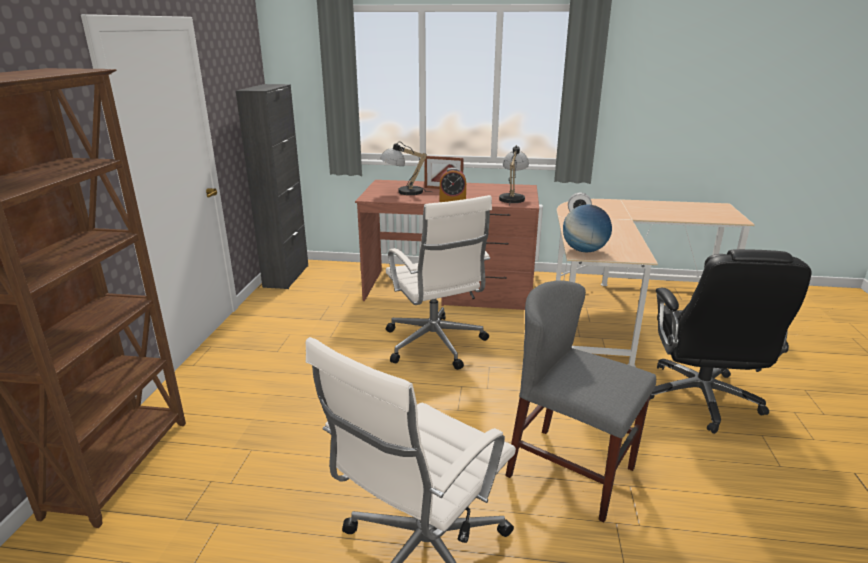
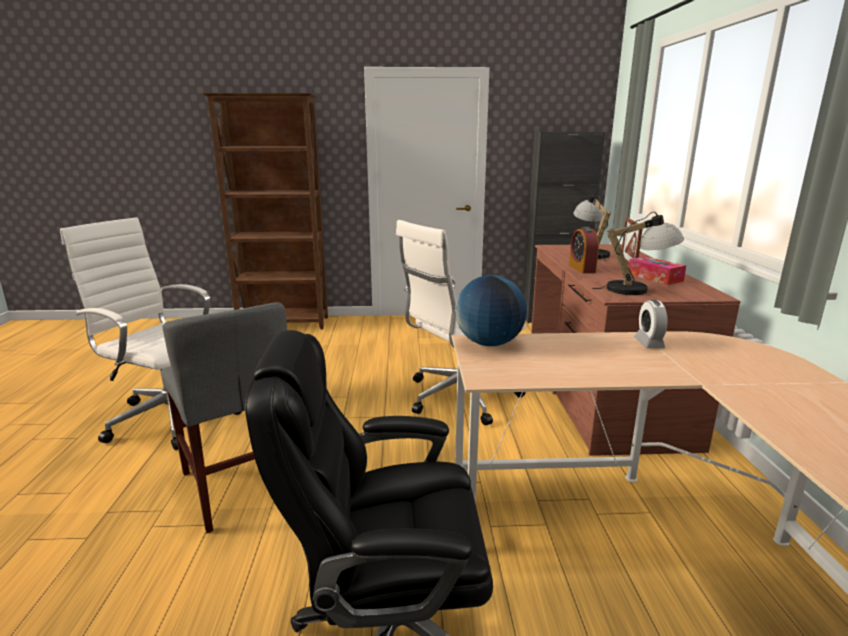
camera: 80 degrees right, 5 degrees down
(483, 190) = (654, 277): none -> tissue box
(571, 472) = (241, 484): grey chair -> grey chair turned 120 degrees clockwise

